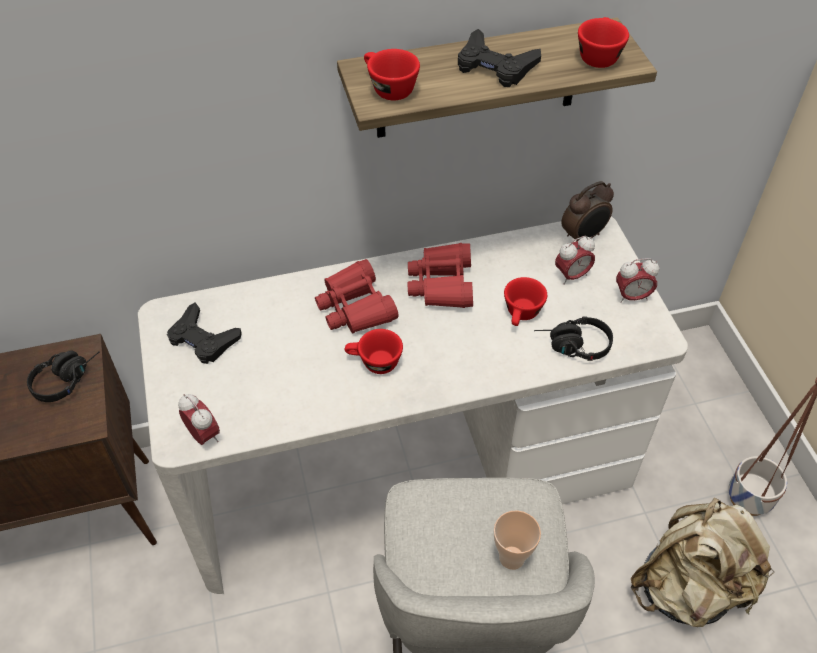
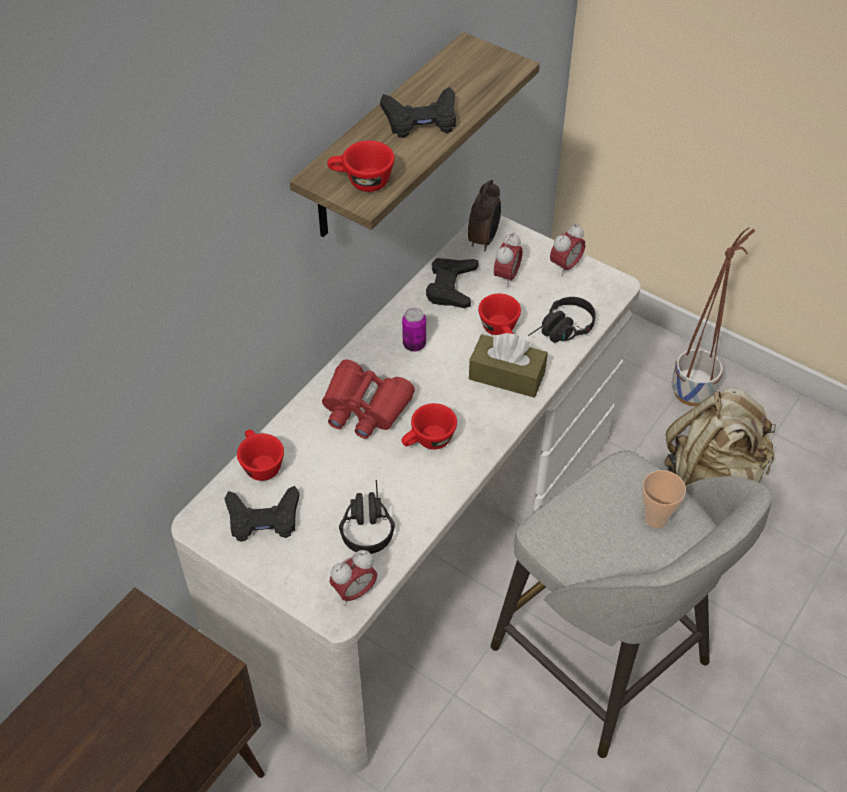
camera: 40 degrees left, 0 degrees up
(67, 378) = (149, 645): black headphones -> black headphones (366, 523)
(204, 436) = (354, 592): alarm clock -> alarm clock turned 135 degrees clockwise
(442, 283) = (414, 344): red binoculars -> can
(489, 352) = (507, 375): none -> brown tissue box
(517, 257) = (451, 287): none -> black game controller
(598, 55) = (485, 71): red cup -> red cup (260, 464)

